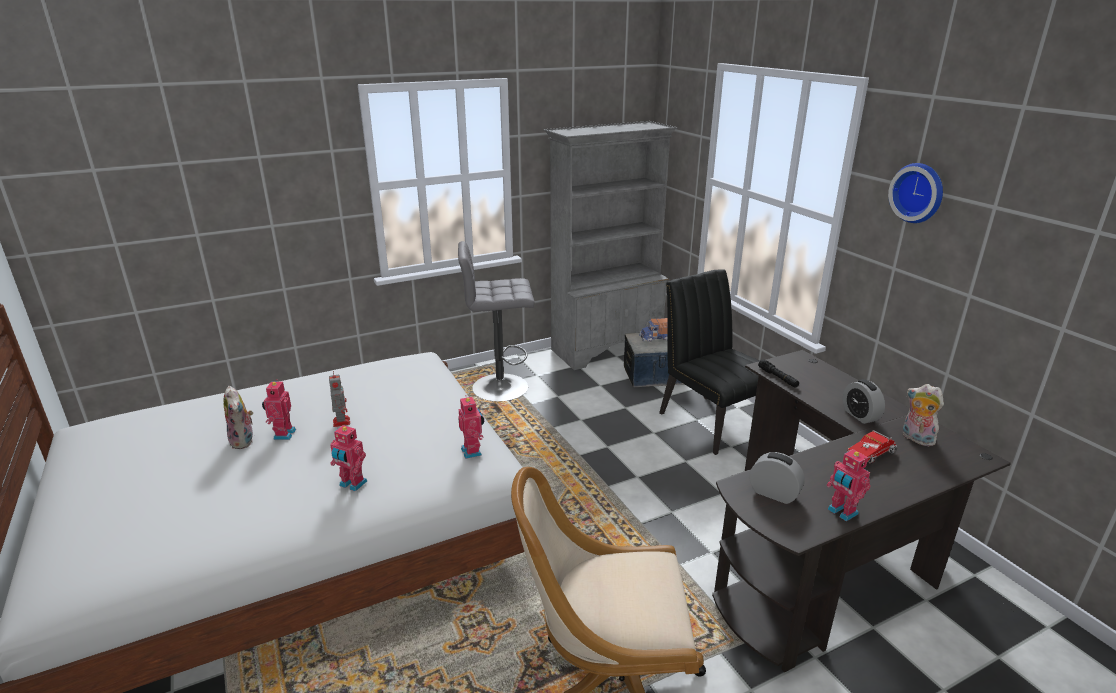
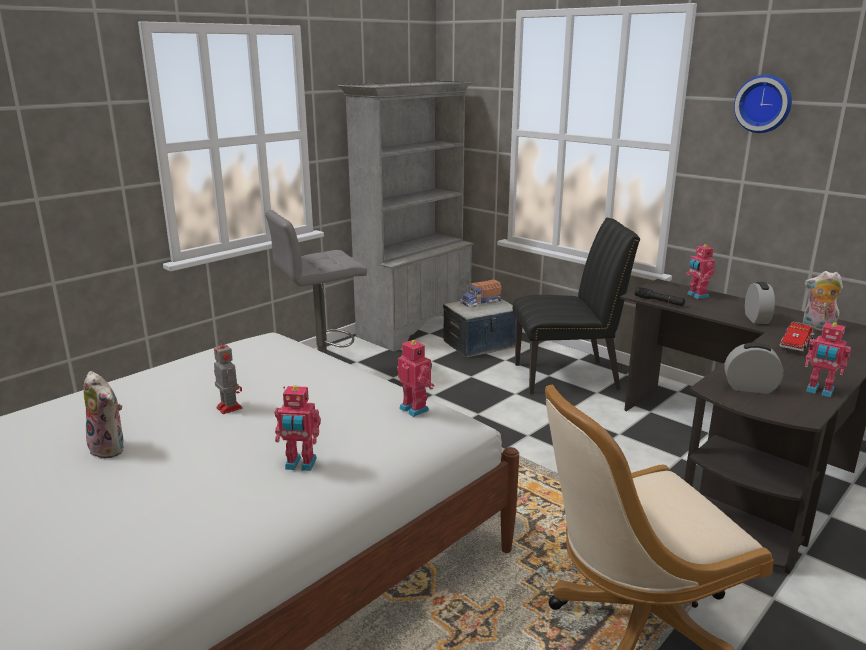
camera: 20 degrees left, 5 degrees down
(283, 434) = (160, 432): toy robot -> toy robot (696, 295)
(711, 424) = (565, 377): black chair -> black chair turned 135 degrees clockwise
(860, 415) = (756, 319): alarm clock -> alarm clock turned 135 degrees counterclockwise

